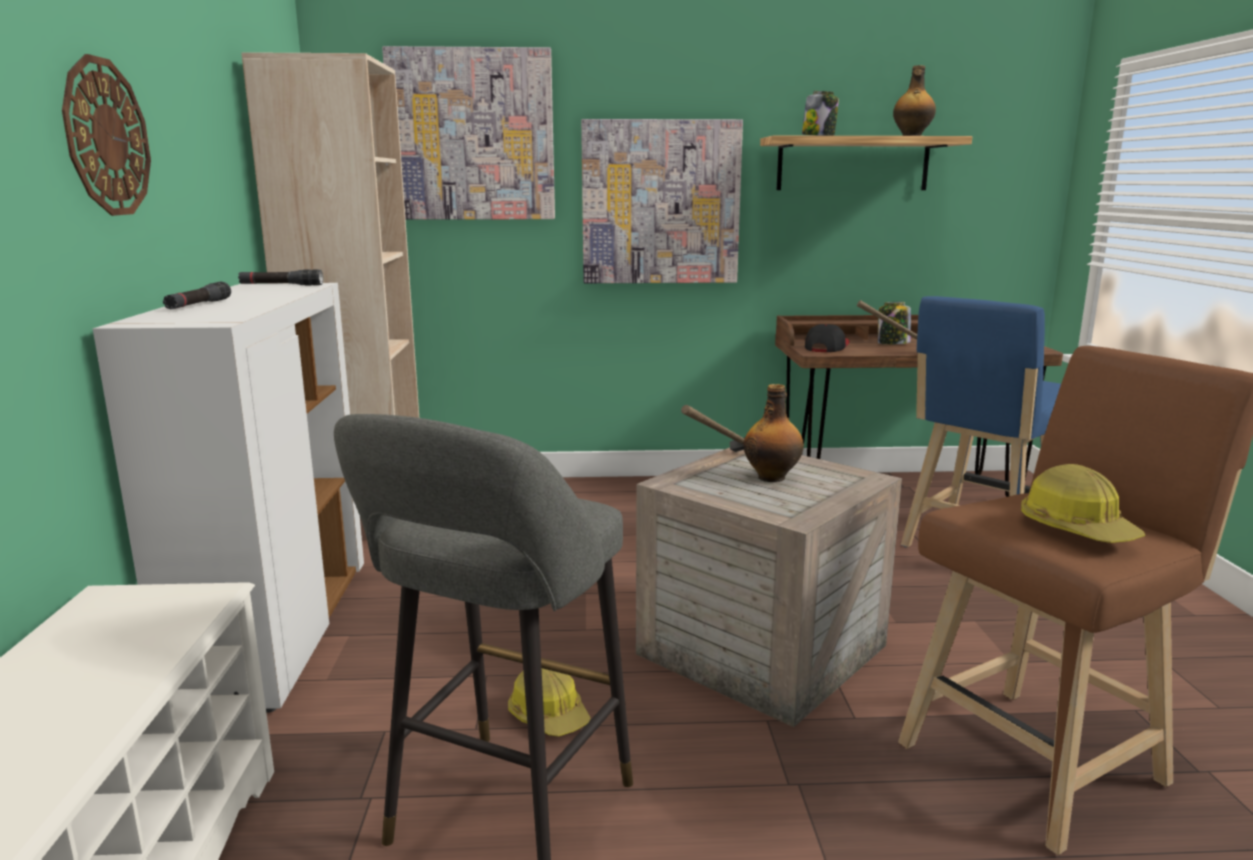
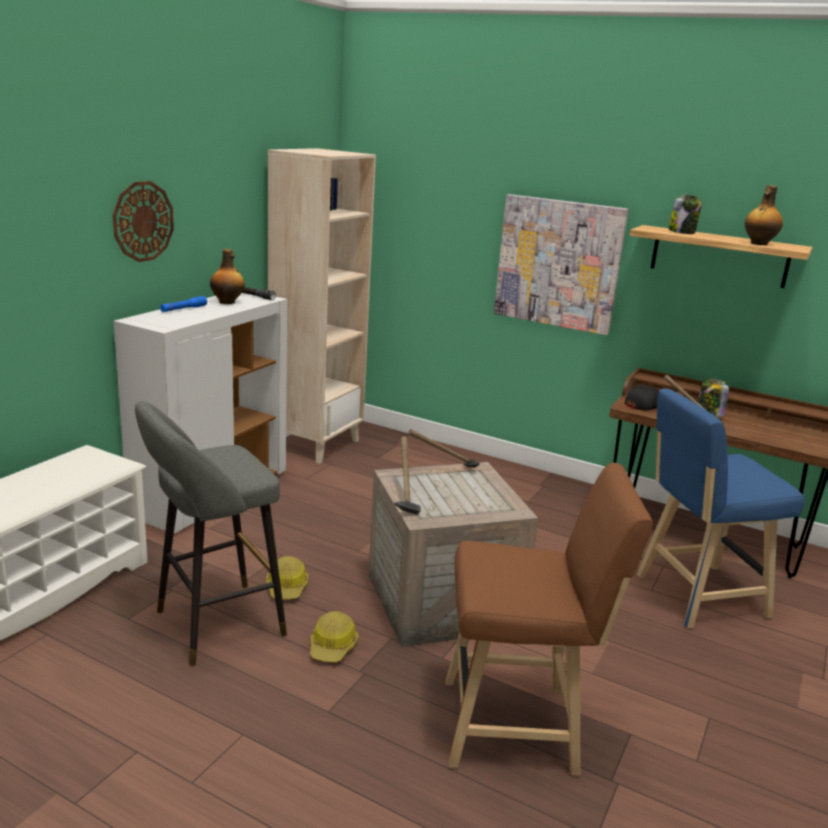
camera: 30 degrees right, 5 degrees up
(198, 305) = (183, 309): black flashlight -> blue flashlight
(472, 135) = (435, 196): picture -> none
(735, 504) = (403, 500): none -> hammer
(772, 477) = (457, 491): bottle -> bottle (227, 302)
(1076, 529) = (514, 578): hard hat -> hard hat (333, 646)

